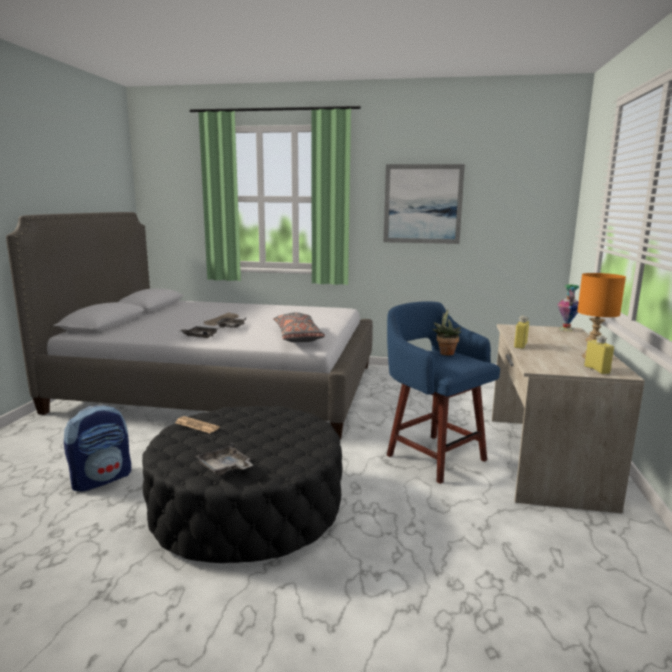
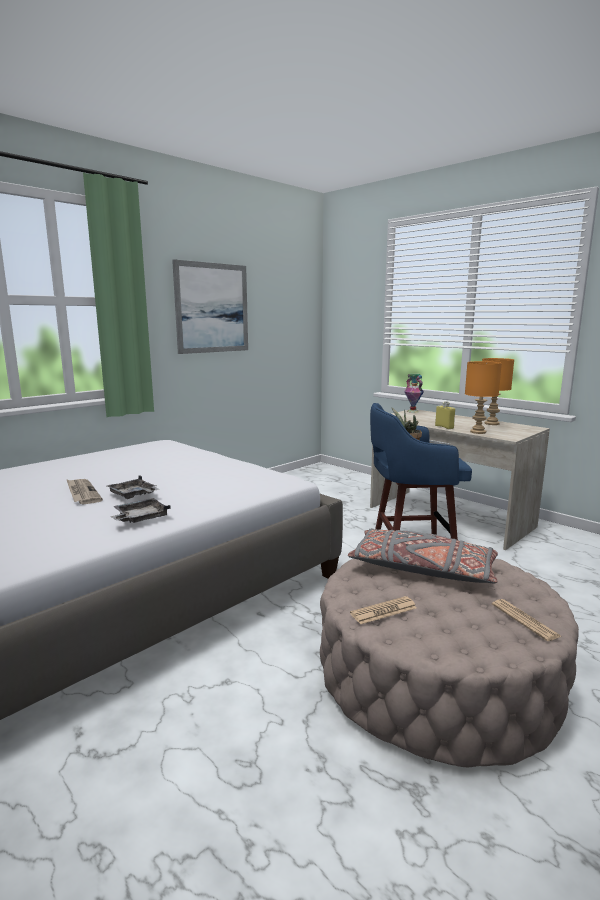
camera: 55 degrees left, 0 degrees up
(102, 479) = (254, 797): backpack -> none
(224, 468) = (524, 620): grey tray -> newspaper
(247, 507) = (436, 675): black ottoman -> beige ottoman
(297, 337) = (244, 478): grey pillow -> grey pillow (423, 569)
(529, 357) = (477, 432): none -> orange table lamp
(597, 370) = (521, 429): yellow bottle -> none

